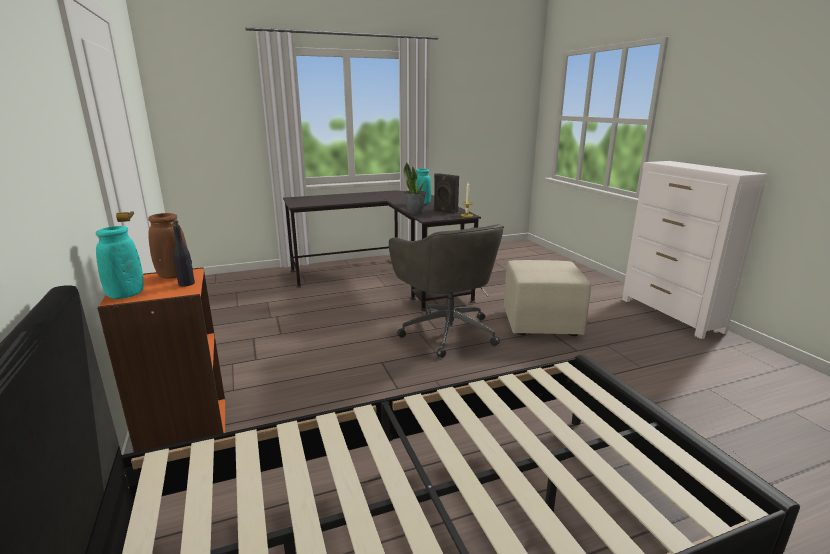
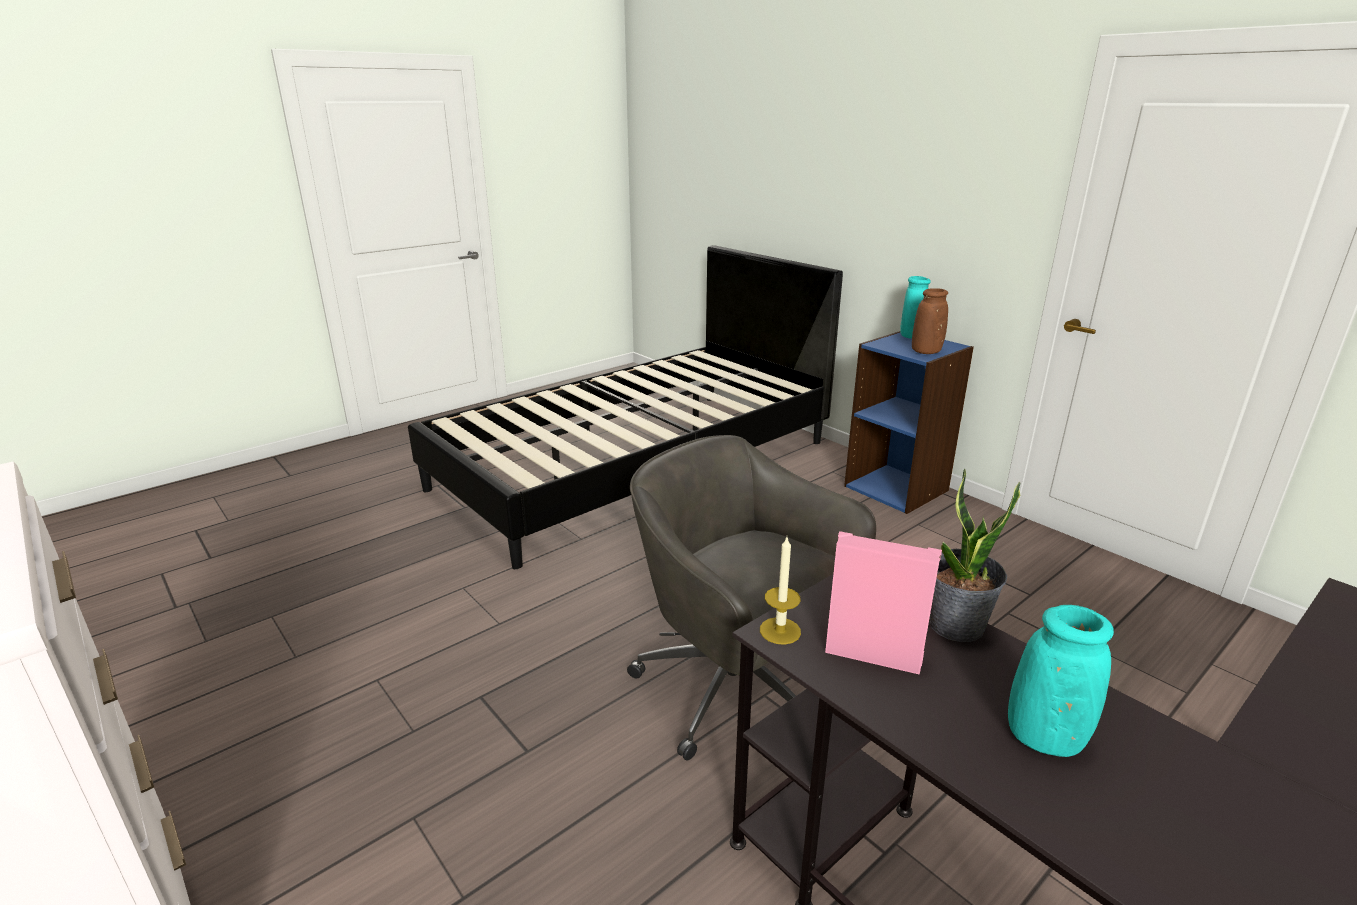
camera: 160 degrees right, 5 degrees up
(184, 429) = (897, 488): orange bookcase -> blue bookcase
(187, 284) = (894, 348): black bottle -> none
(445, 211) = (873, 654): black speaker -> pink speaker
(540, 323) = (544, 776): beige ottoman -> none

